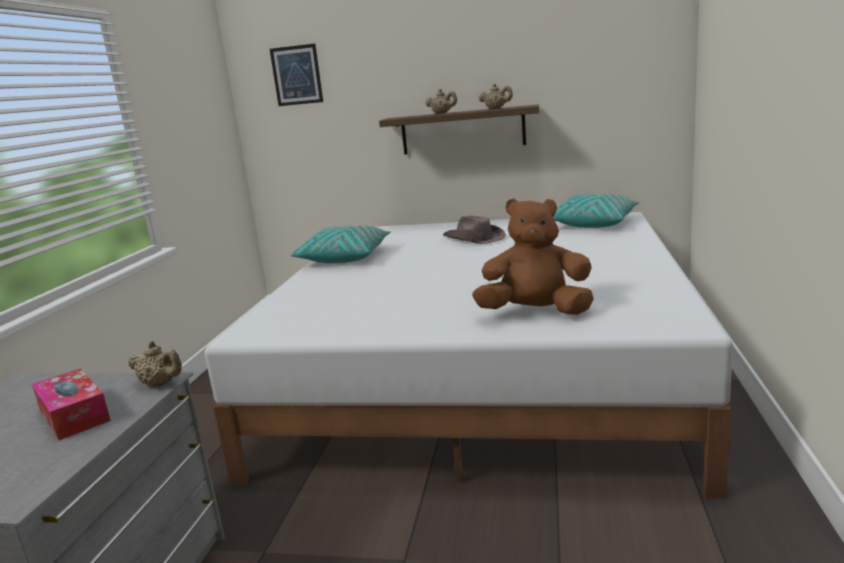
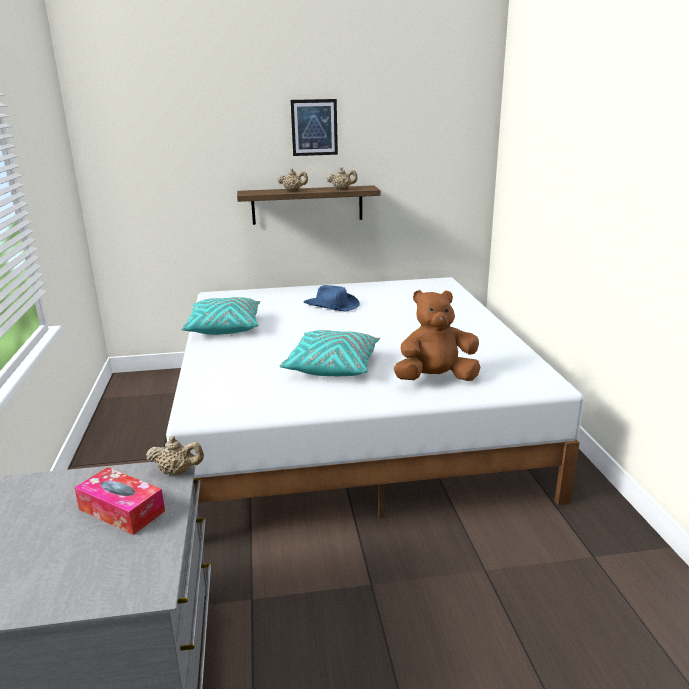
camera: 20 degrees left, 5 degrees up
(296, 75) = (146, 145): picture -> picture (314, 127)
(474, 239) = (332, 305): brown hat -> blue hat
(593, 223) = (423, 289): turquoise pillow -> turquoise pillow (332, 366)

